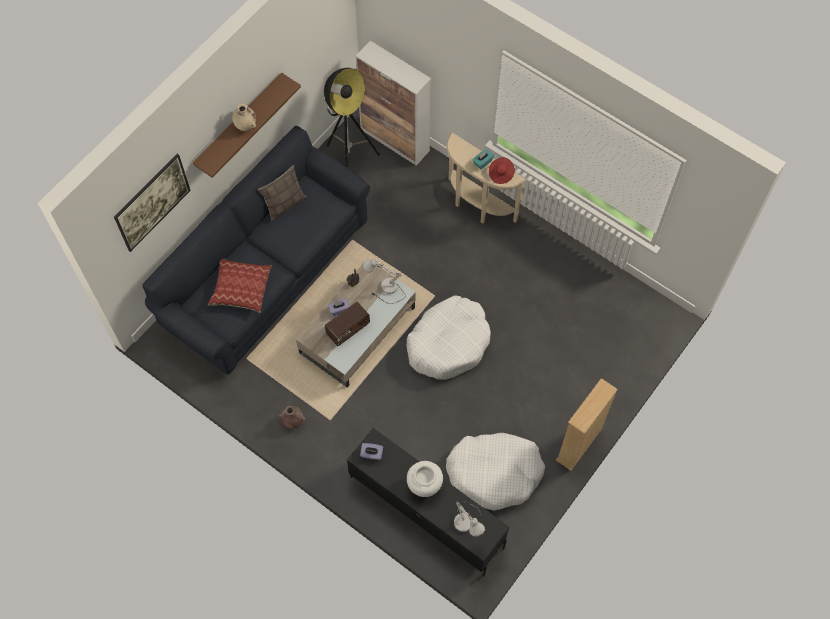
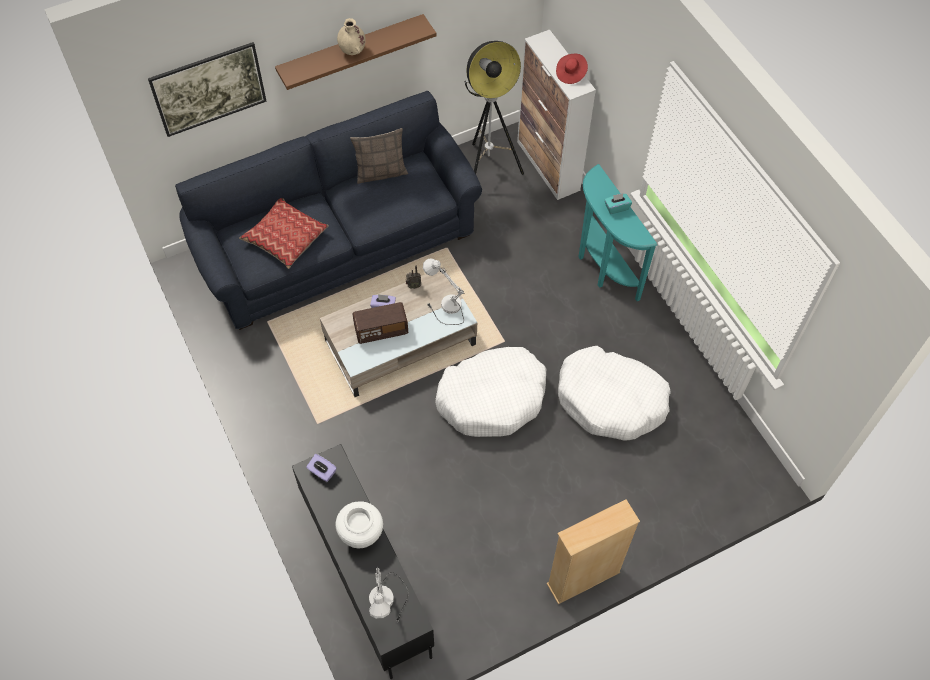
camera: 25 degrees right, 5 degrees down
(293, 421) = (277, 408): brown vase -> none
(477, 206) = (602, 267): beige console table -> turquoise console table
(494, 473) = (467, 565): white dog bed -> white dog bed (610, 400)
(501, 174) = (631, 227): red hat -> red hat (571, 74)

